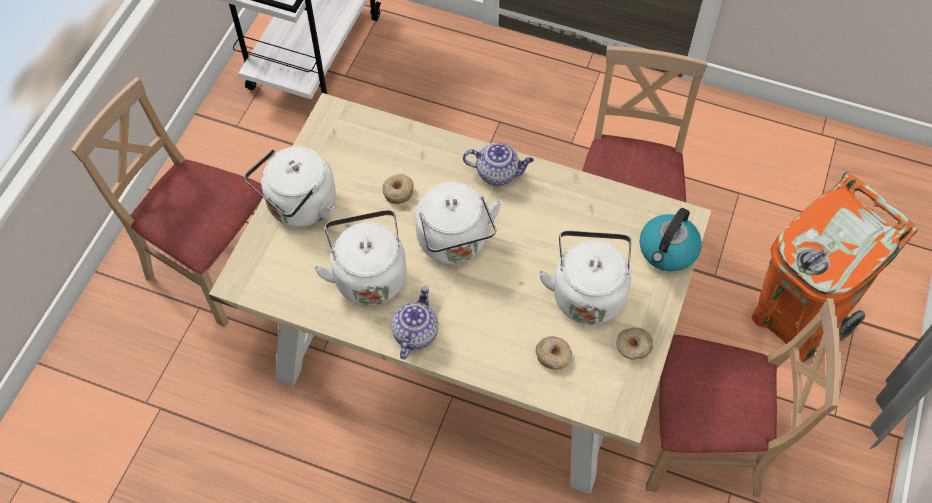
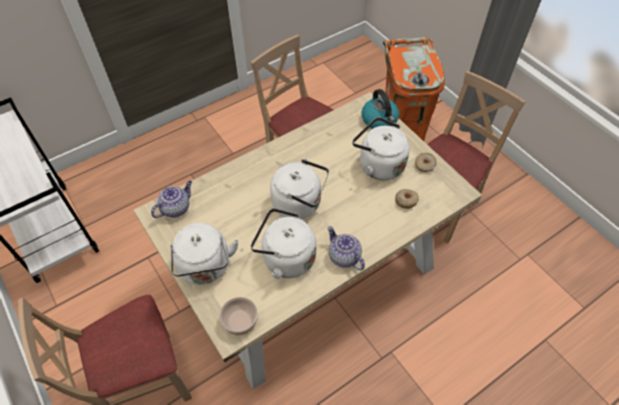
camera: 55 degrees left, 5 degrees down
(261, 281) = (240, 321): none -> bowl
(398, 192) = (241, 211): donut -> none
(498, 173) = (272, 159): teapot -> teapot (176, 208)

